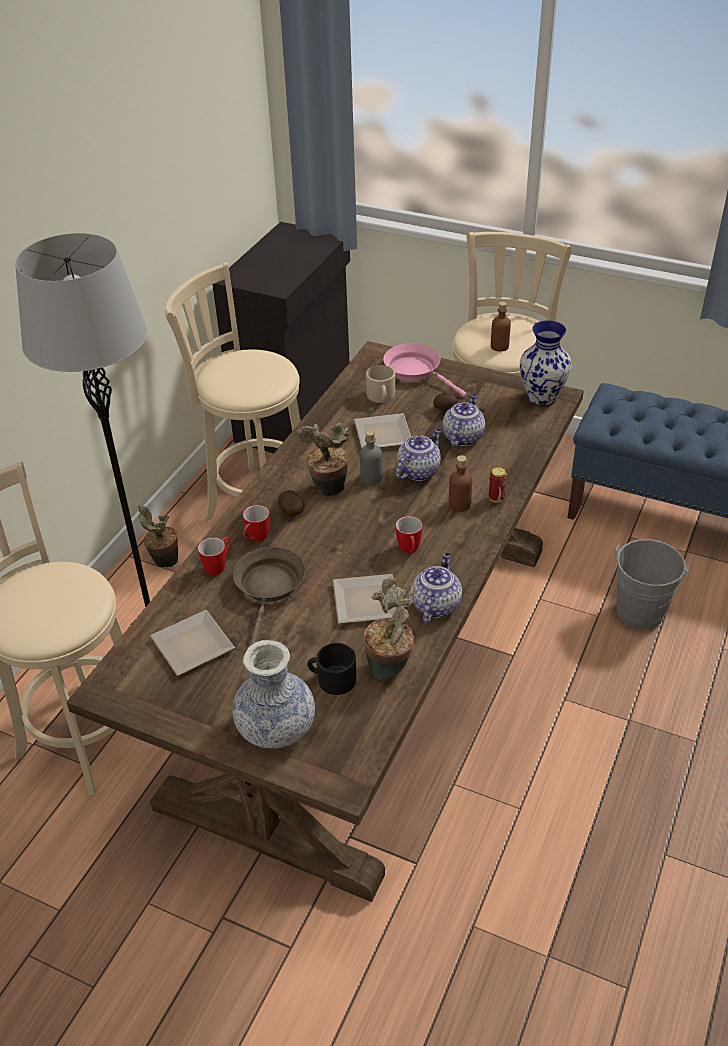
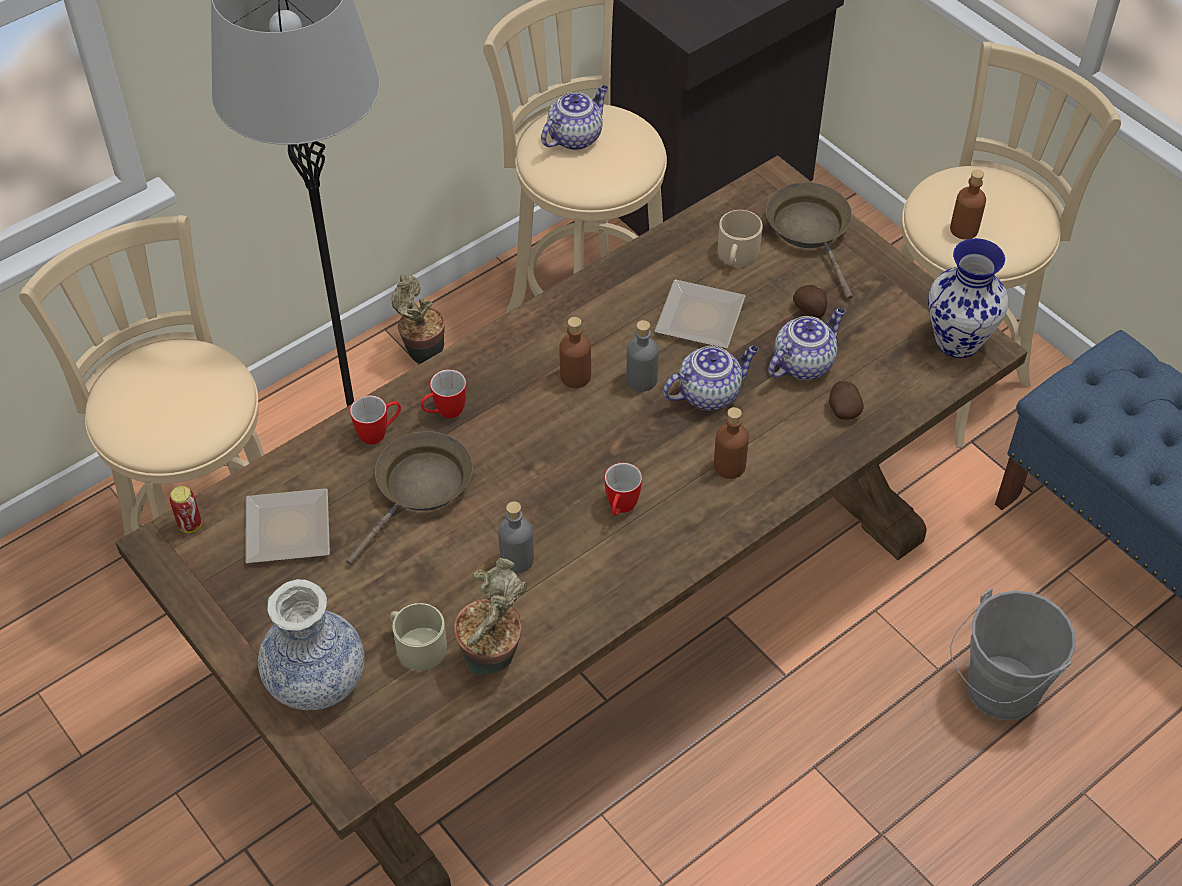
camera: 25 degrees right, 10 degrees up
(290, 511) = (511, 388): potato -> potato (843, 409)
(328, 490) = (575, 376): potted plant -> brown bottle
(332, 679) = (416, 645): black mug -> beige mug
(364, 604) = (517, 559): plate -> grey bottle
(416, 371) = (811, 231): pink frying pan -> brown frying pan
(435, 605) = (602, 599): teapot -> teapot (575, 137)
(496, 498) = (783, 477): can -> can (190, 525)

